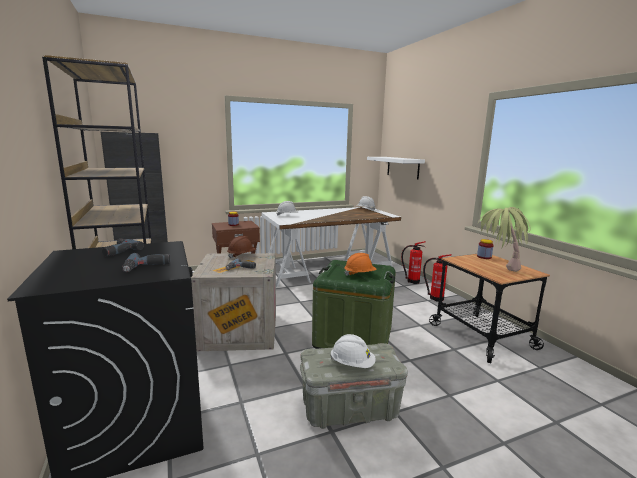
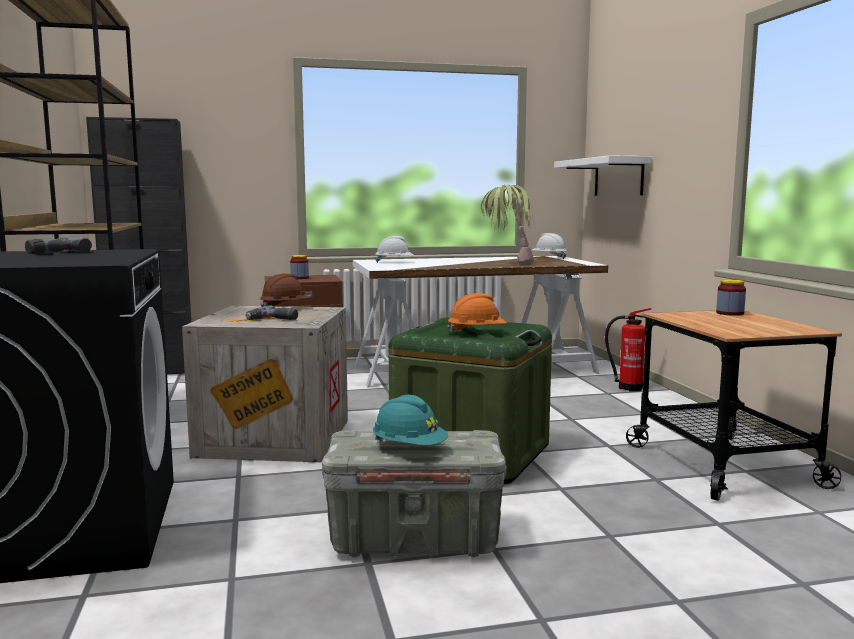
camera: 10 degrees right, 5 degrees down
(147, 267) = (76, 259): power drill -> none
(352, 364) = (409, 448): white hard hat -> turquoise hard hat
(435, 298) = (660, 412): fire extinguisher -> none
(498, 271) = (738, 327): potted plant -> potted plant (506, 264)

